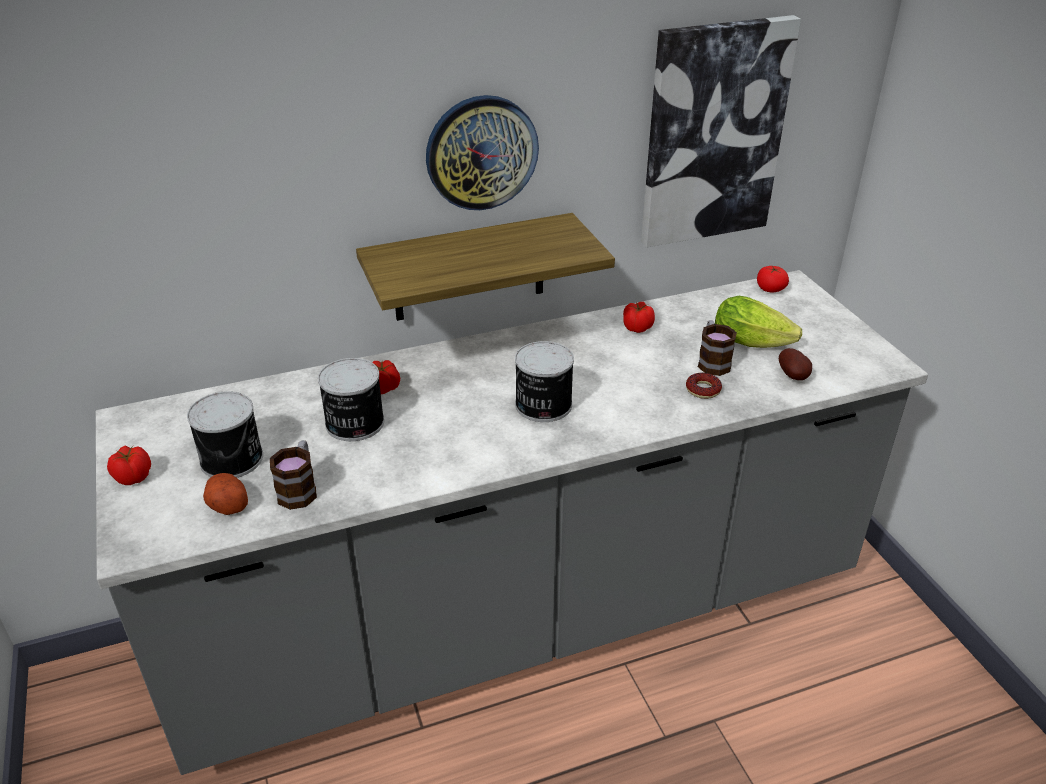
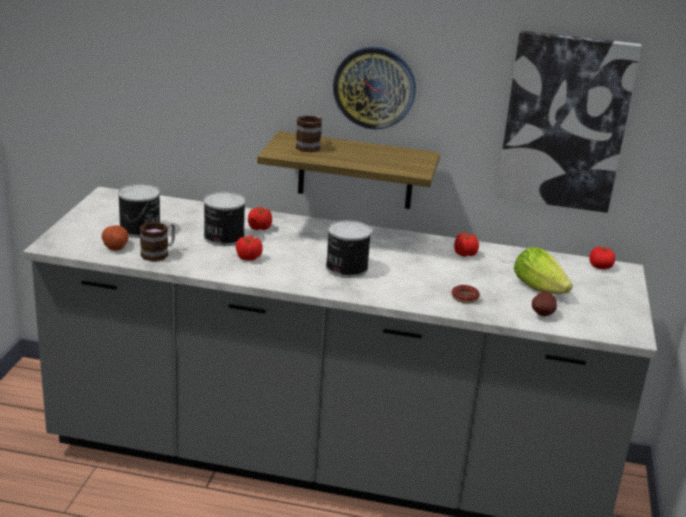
camera: 30 degrees right, 10 degrees down
(132, 477) = (83, 219): tomato -> tomato (248, 257)
(712, 361) = (493, 287): mug -> mug (310, 146)

